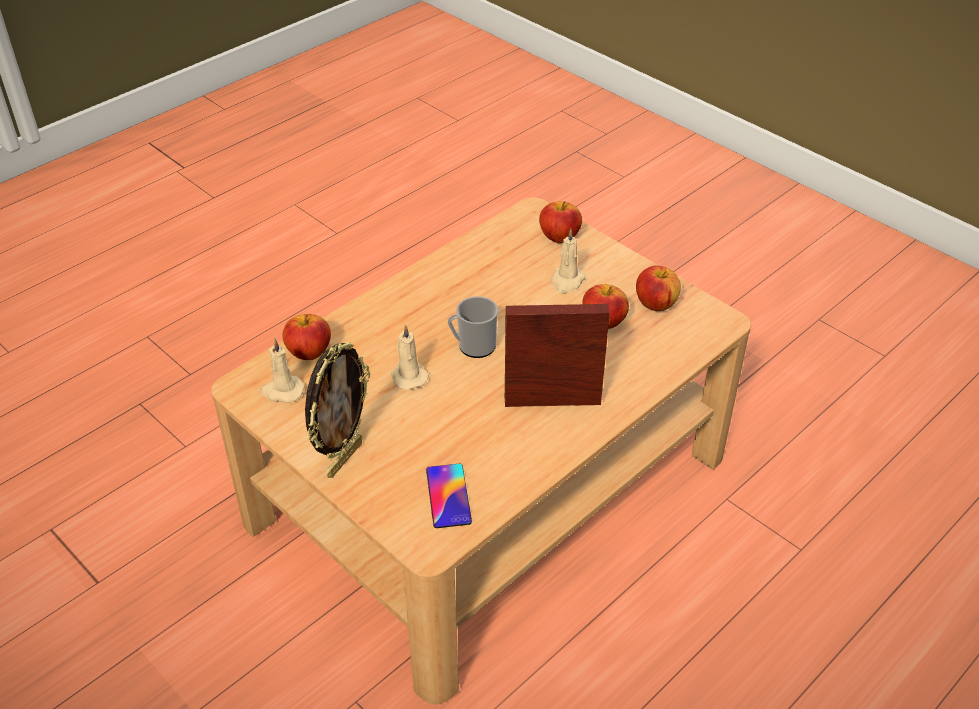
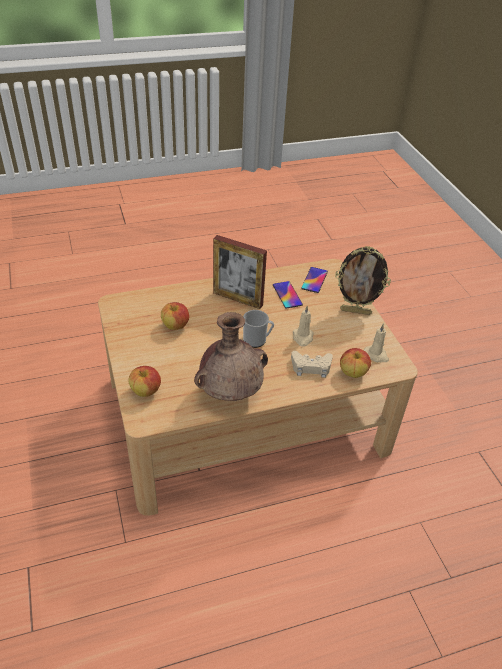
camera: 155 degrees left, 0 degrees up
(343, 458) = (355, 311): picture frame -> picture frame turned 135 degrees counterclockwise
(373, 338) = (311, 367): none -> beige game controller
(458, 271) = (231, 392): none -> brown vase
(478, 442) = (287, 295): none -> phone
(567, 281) = (171, 358): beige candle -> none
(655, 304) = (137, 324): apple -> none

